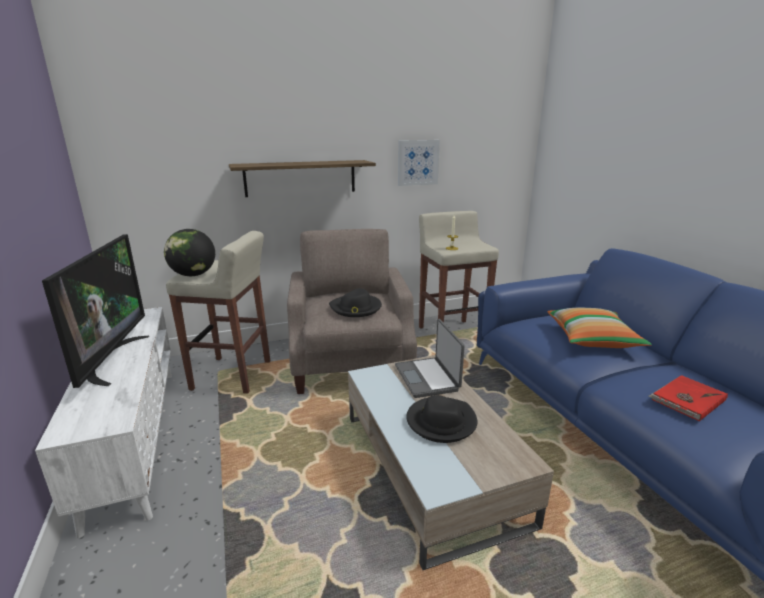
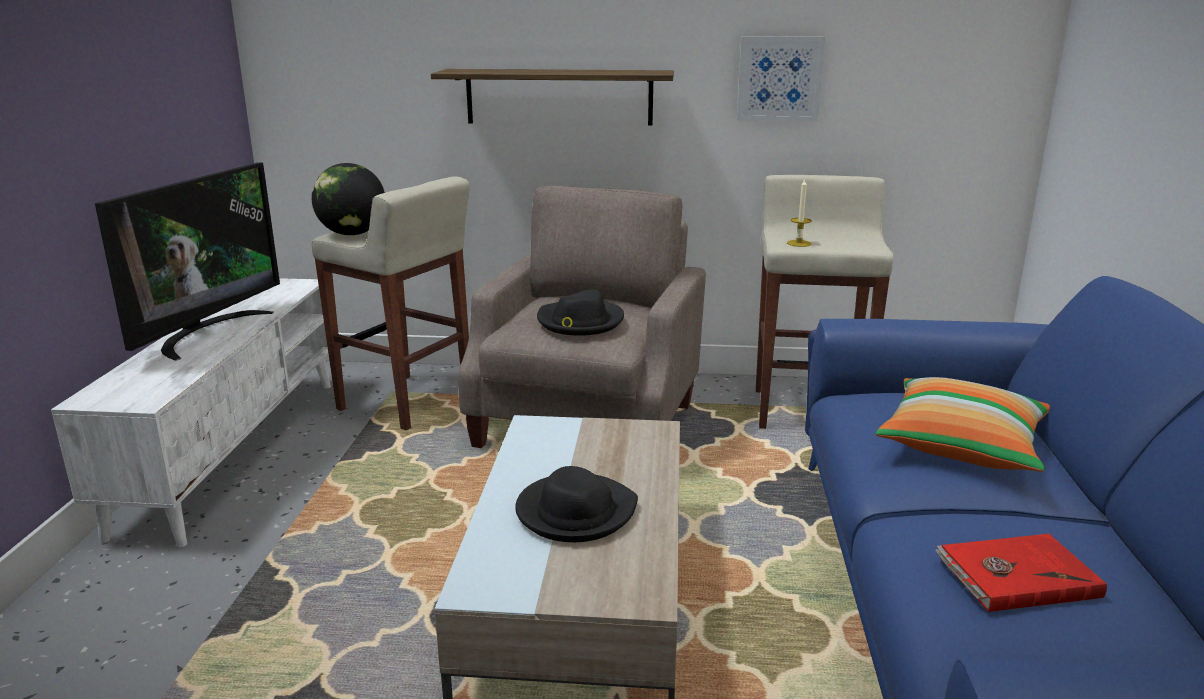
camera: 25 degrees right, 0 degrees up
(428, 378) = (623, 450): laptop -> none

